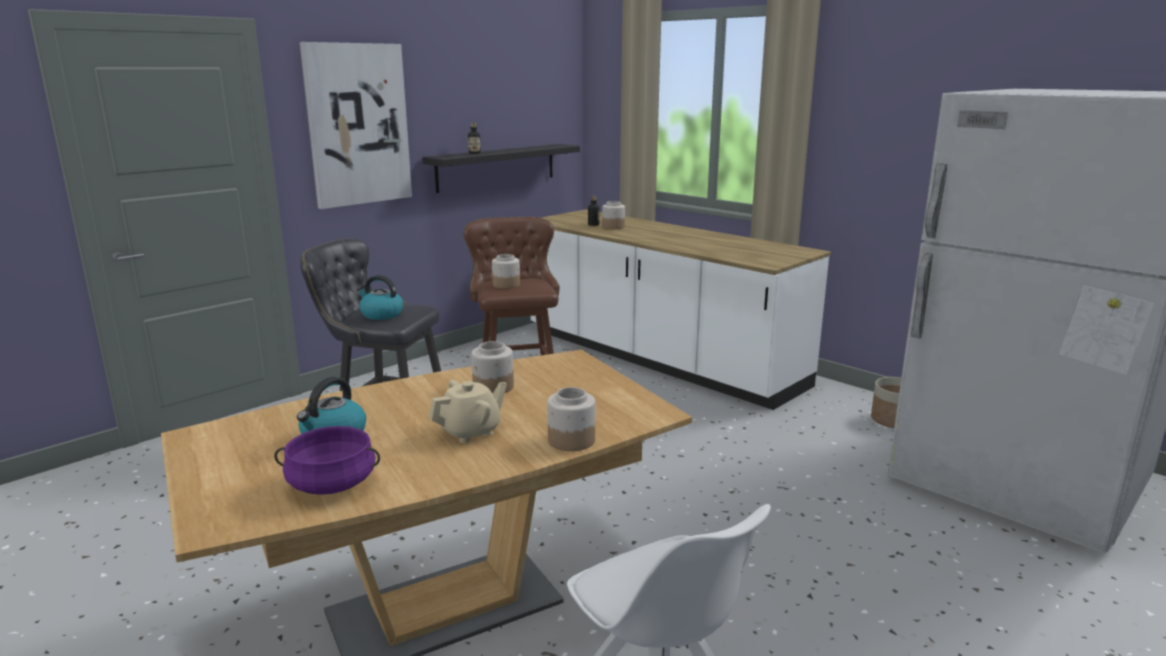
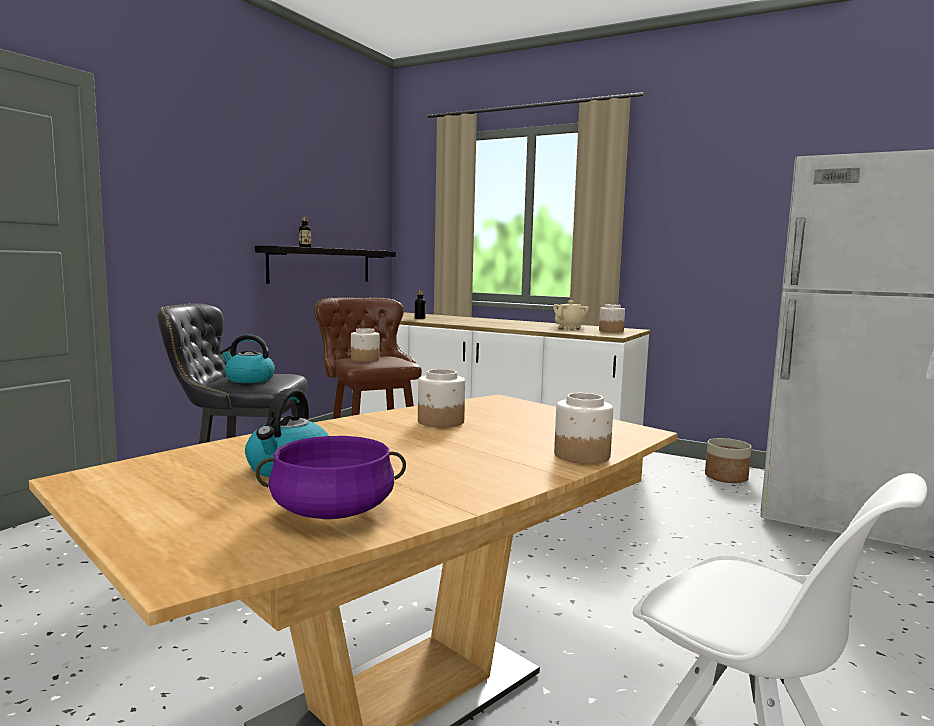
camera: 15 degrees left, 10 degrees down
(358, 125) = (194, 203): picture -> none
(471, 432) = (459, 455): beige teapot -> beige teapot (569, 327)
(613, 227) = (439, 319): jar -> jar (610, 331)

